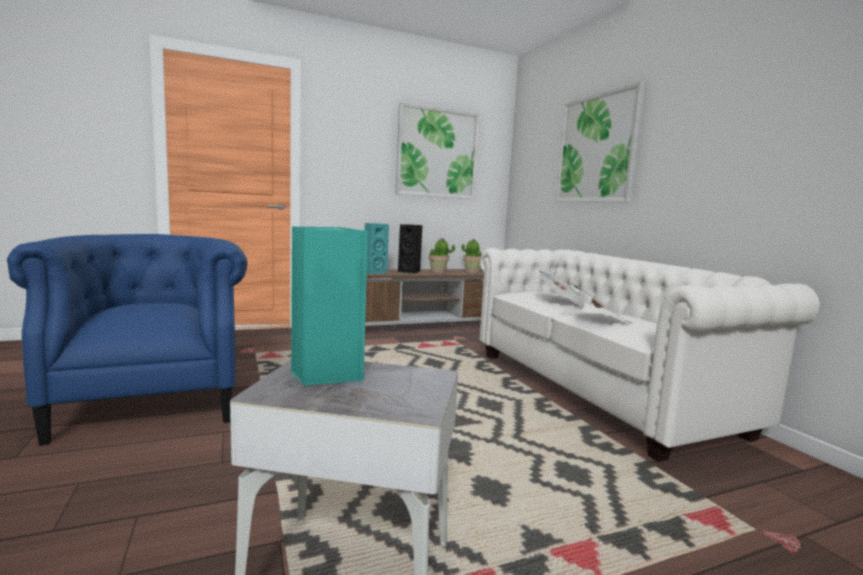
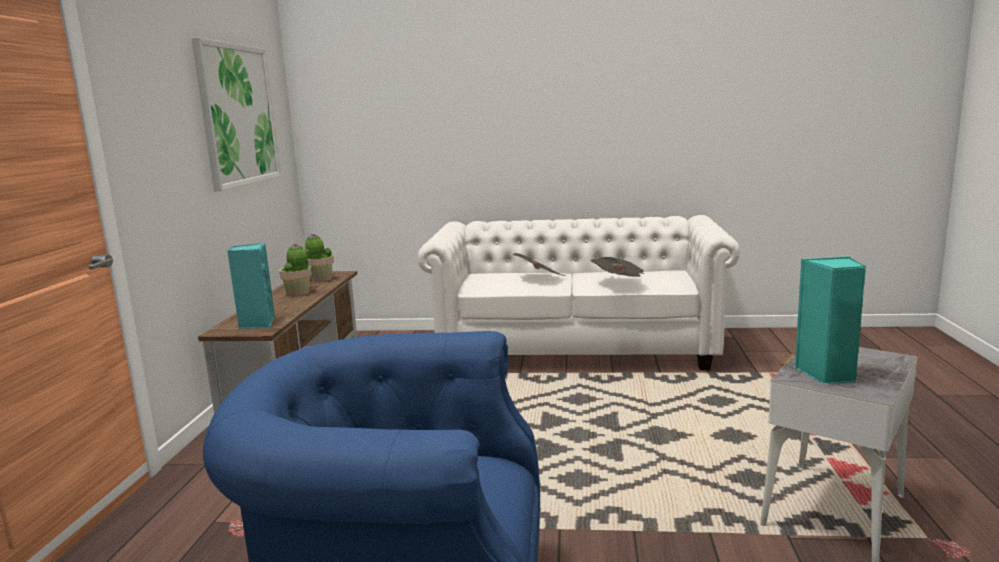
camera: 60 degrees left, 5 degrees up
(410, 271) = (279, 305): black speaker -> none
(596, 149) = (465, 105): picture -> none

